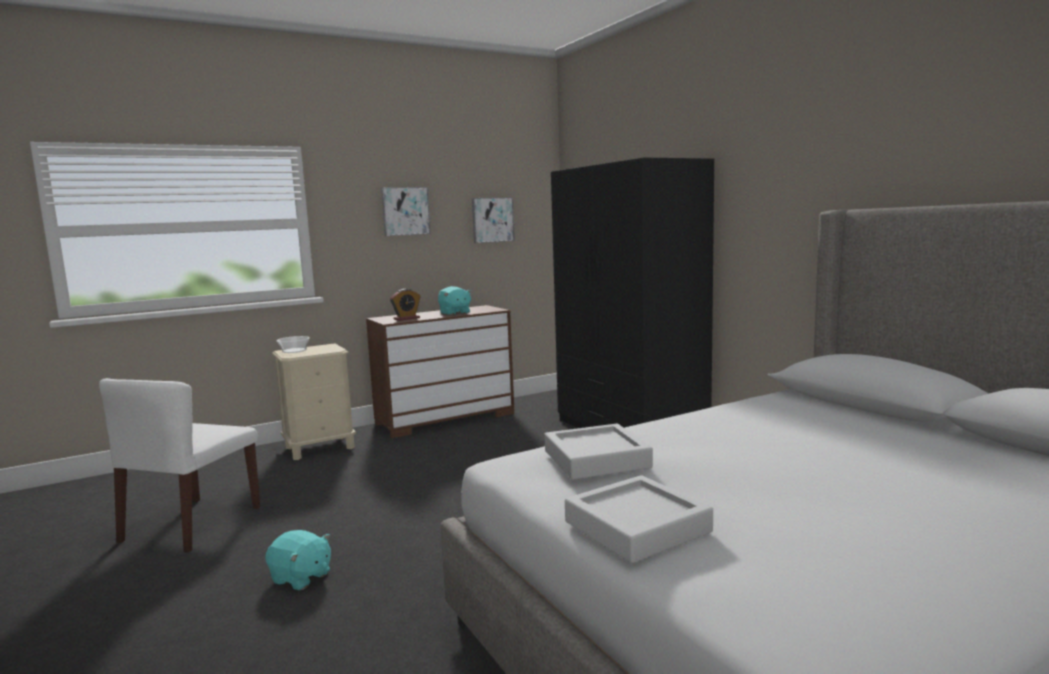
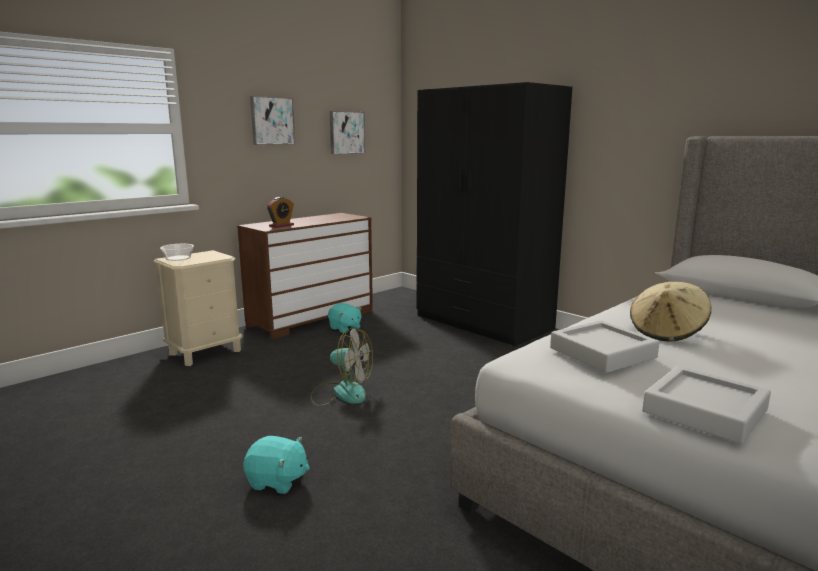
camera: 15 degrees left, 5 degrees up
(191, 524) = (120, 439): white chair -> none
(422, 496) = (341, 392): none -> fan
(454, 313) = (322, 220): turquoise plush toy -> turquoise plush toy (345, 328)
(706, 442) = (667, 332): none -> beige hat

